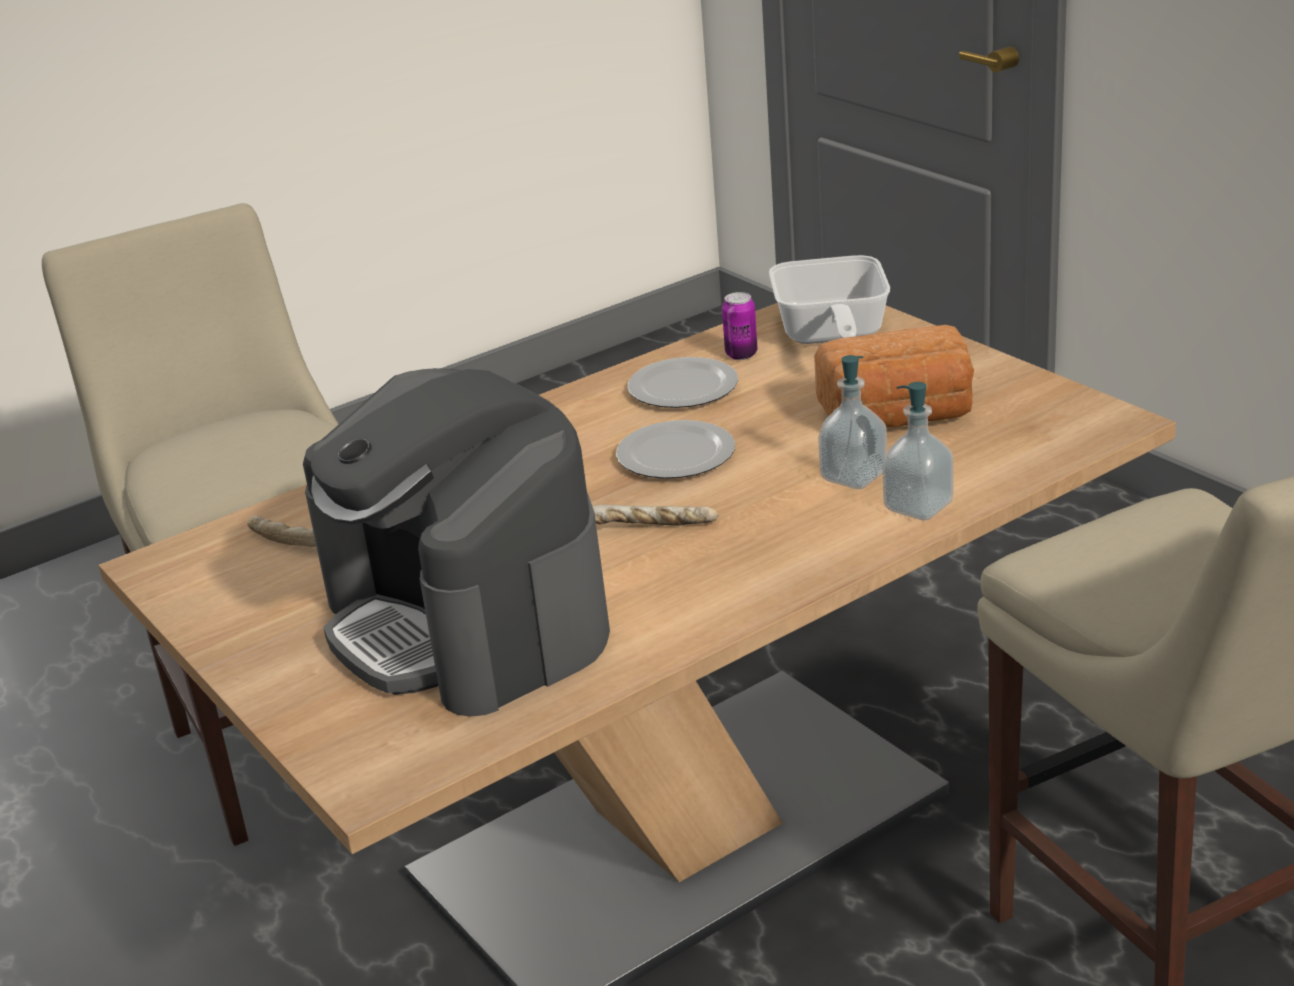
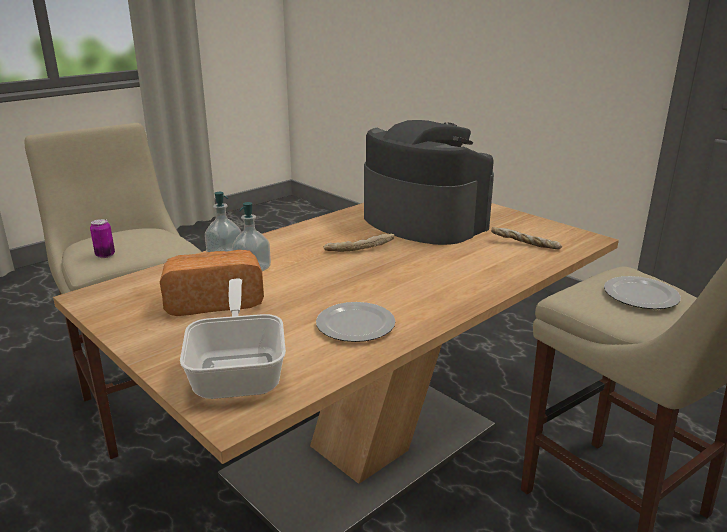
camera: 170 degrees right, 5 degrees down
(675, 456) = (352, 281): plate -> plate (640, 295)
(741, 354) = (314, 354): can -> can (105, 255)

